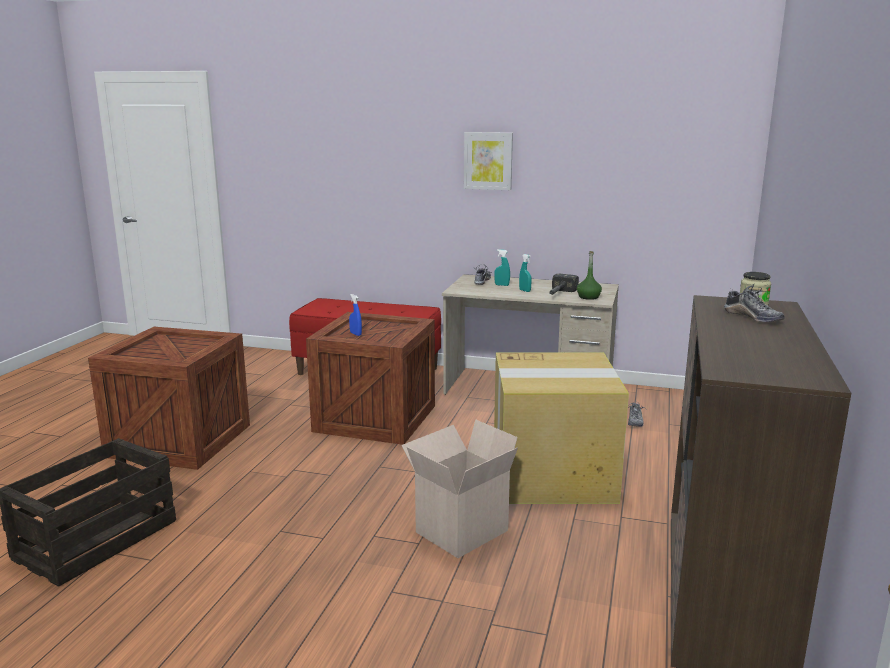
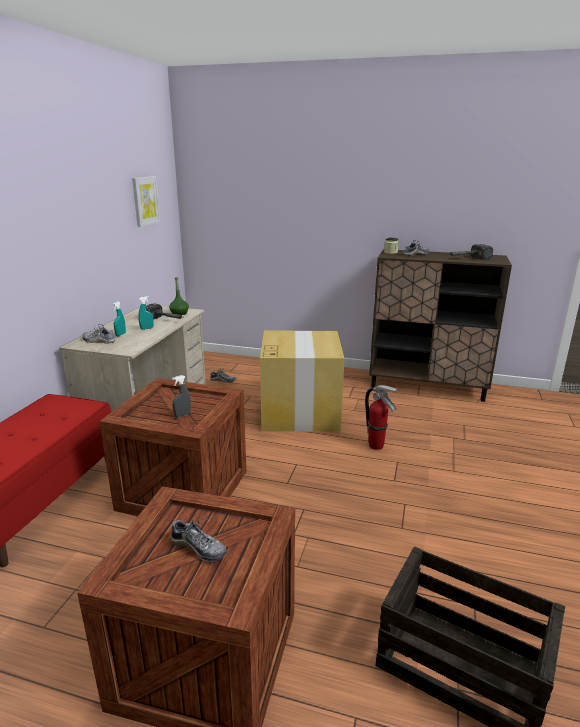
camera: 90 degrees left, 5 degrees up
(170, 348) = (198, 548): none -> shoe
(355, 334) = (182, 415): blue spray bottle -> grey spray bottle
(461, 530) = (376, 446): cardboard box -> fire extinguisher
(488, 161) = (50, 222): picture -> picture (145, 201)
(746, 349) = (466, 258): none -> hammer

